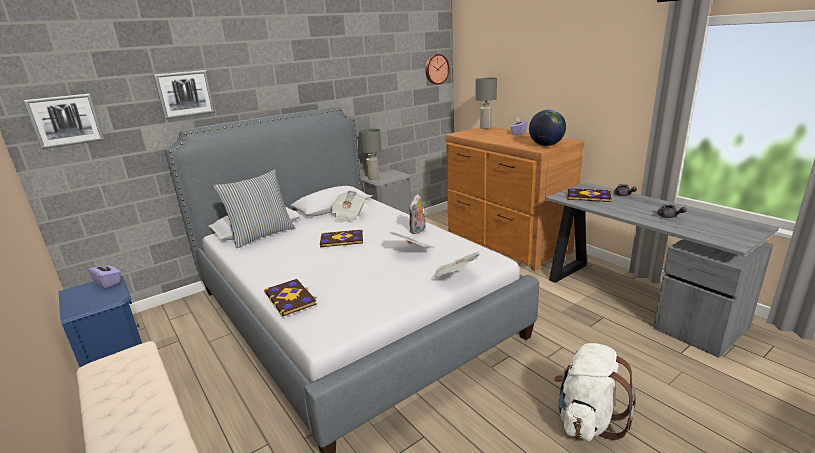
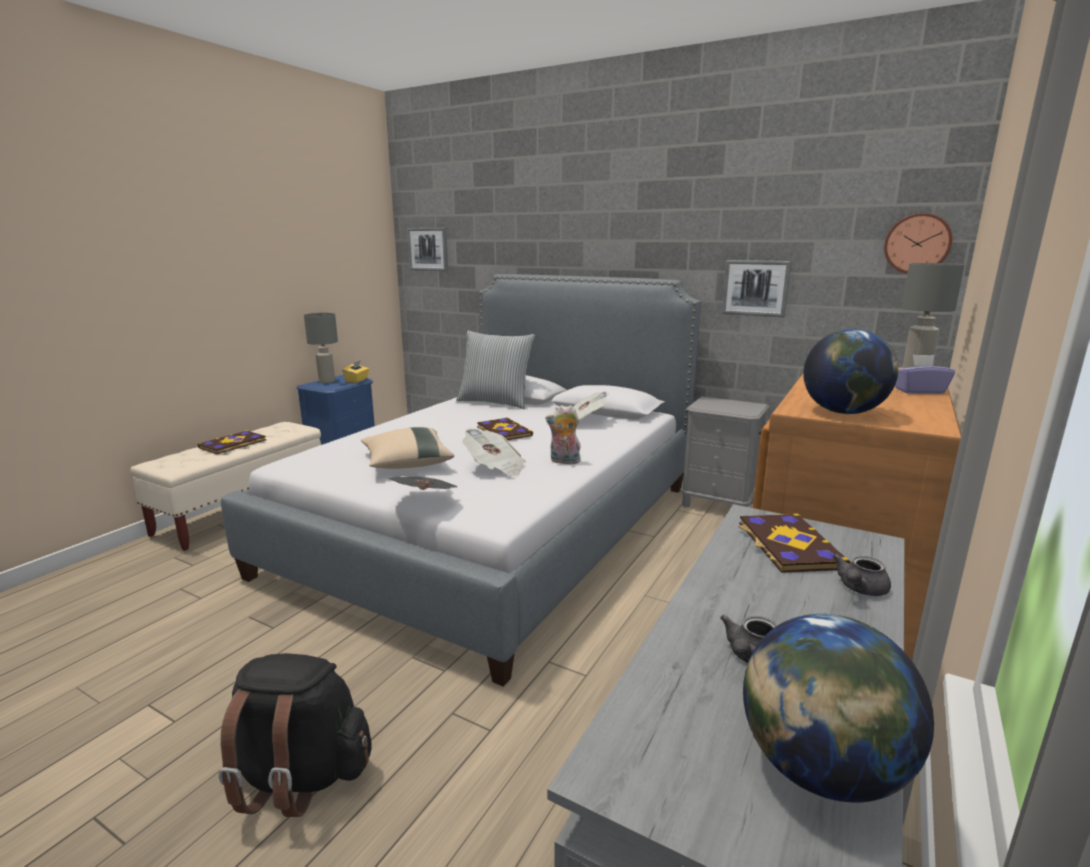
camera: 65 degrees right, 5 degrees down
(108, 282) = (357, 380): purple tissue box -> yellow tissue box
(185, 94) = (513, 238): picture -> picture (755, 288)
(291, 298) = (351, 438): book -> book (233, 444)
(373, 178) = (707, 401): grey table lamp -> grey table lamp (326, 381)
(375, 279) = (407, 463): none -> beige pillow
(587, 419) = (299, 776): white backpack -> black backpack
(722, 220) = (820, 770): none -> globe

